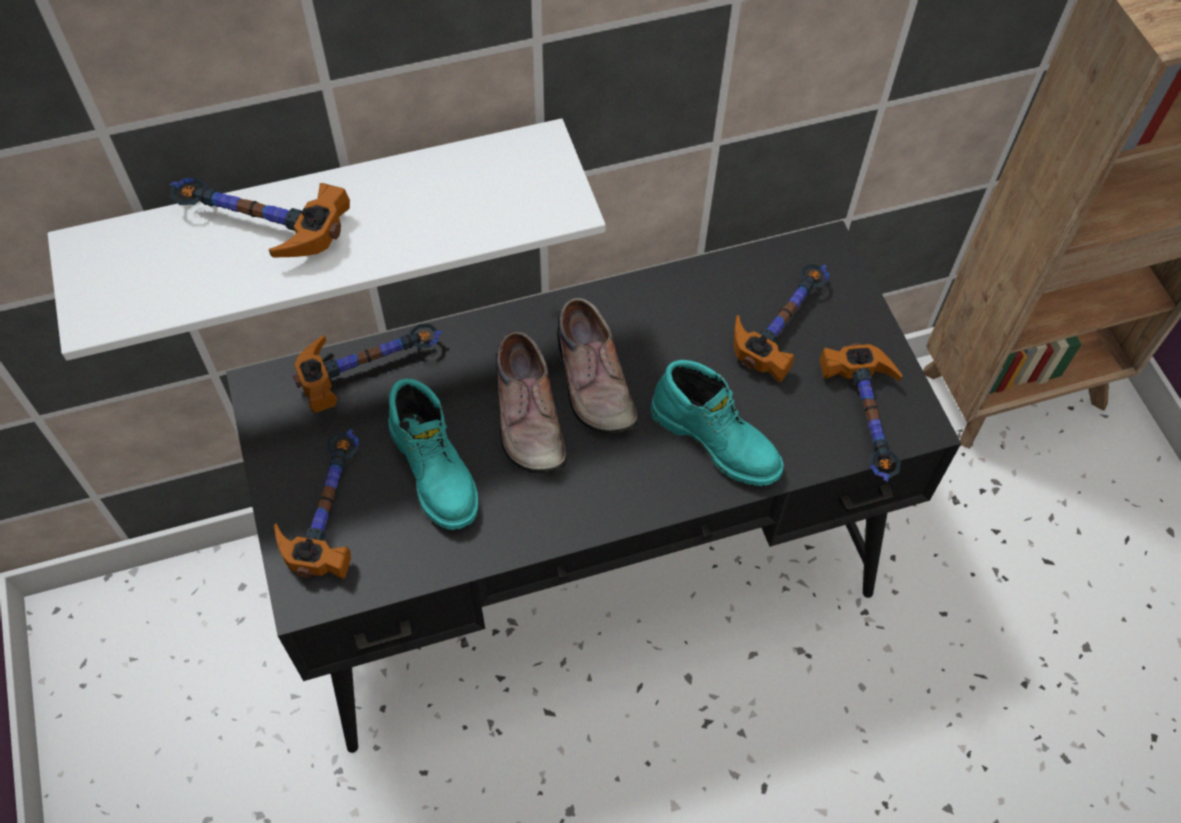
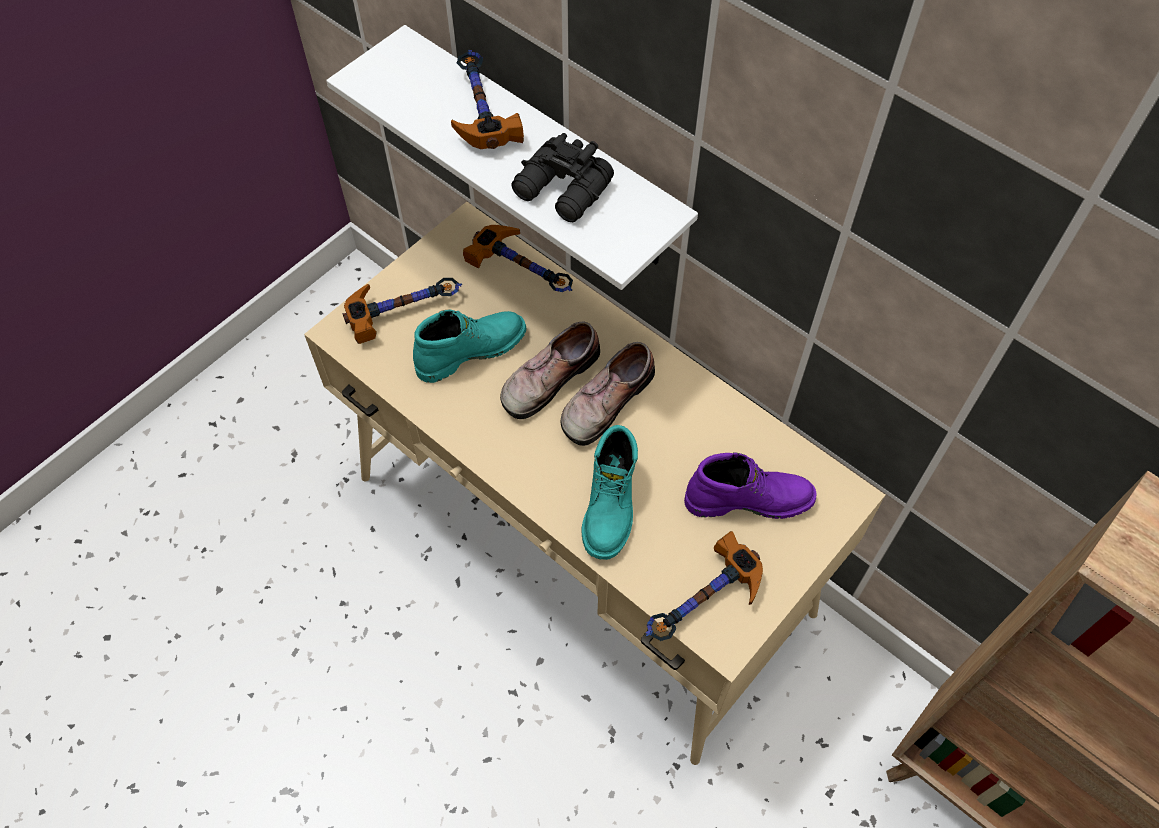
camera: 60 degrees right, 0 degrees up
(436, 470) = (470, 350): turquoise boot -> turquoise boot turned 150 degrees counterclockwise
(443, 210) = (563, 191): none -> black binoculars
(587, 566) = (581, 545): black desk -> beige desk
(782, 322) = (749, 498): hammer -> purple boot

